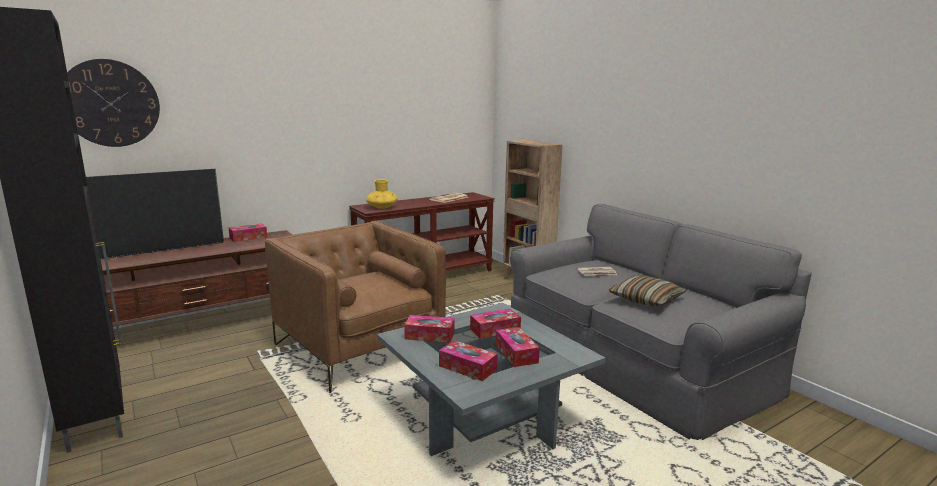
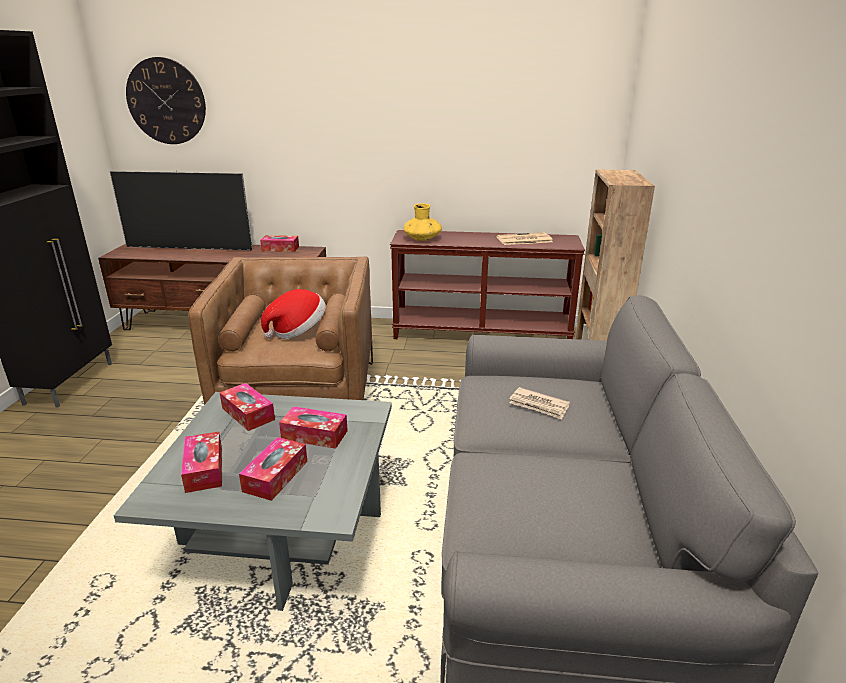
camera: 40 degrees right, 10 degrees up
(375, 282) = (297, 331): none -> hat
(646, 299) = (524, 476): pillow -> none

